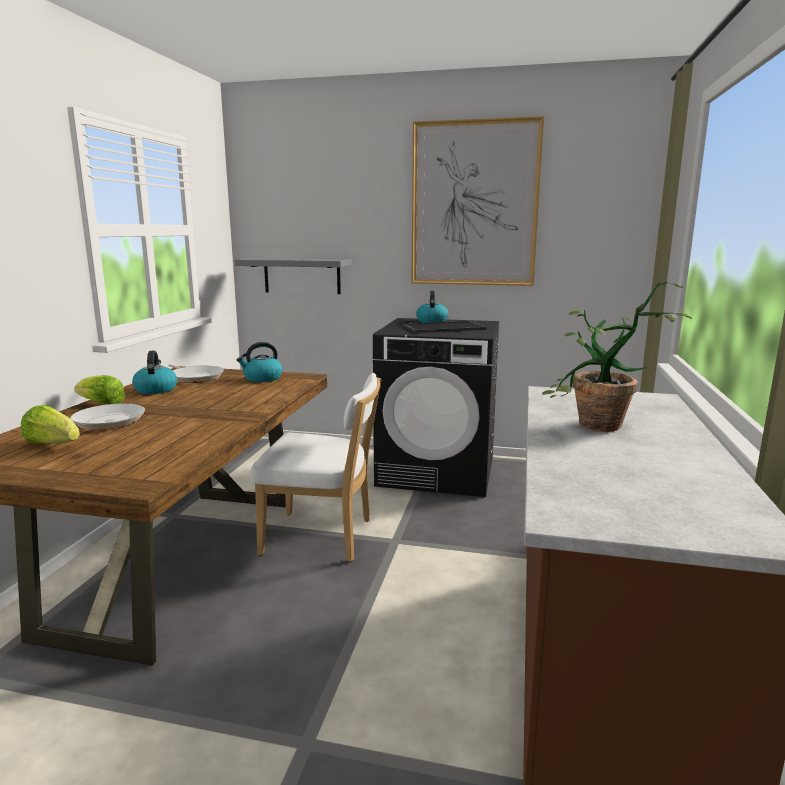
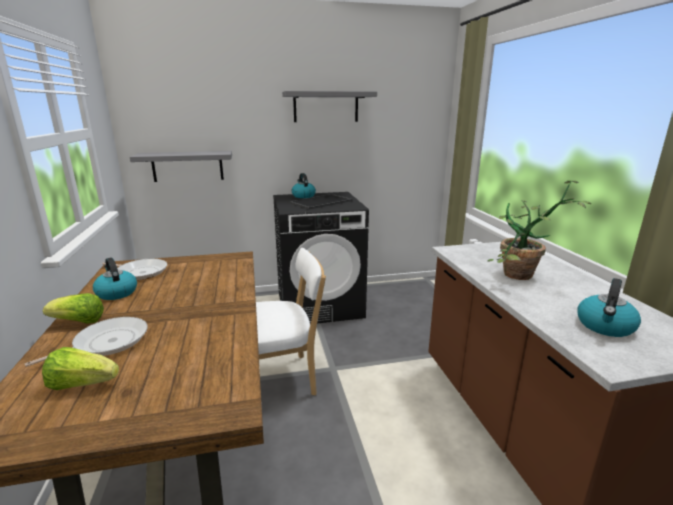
camera: 25 degrees left, 5 degrees up
(262, 378) = (204, 264): kettle -> kettle (605, 326)
(474, 204) = (326, 107): picture -> grey shelf

